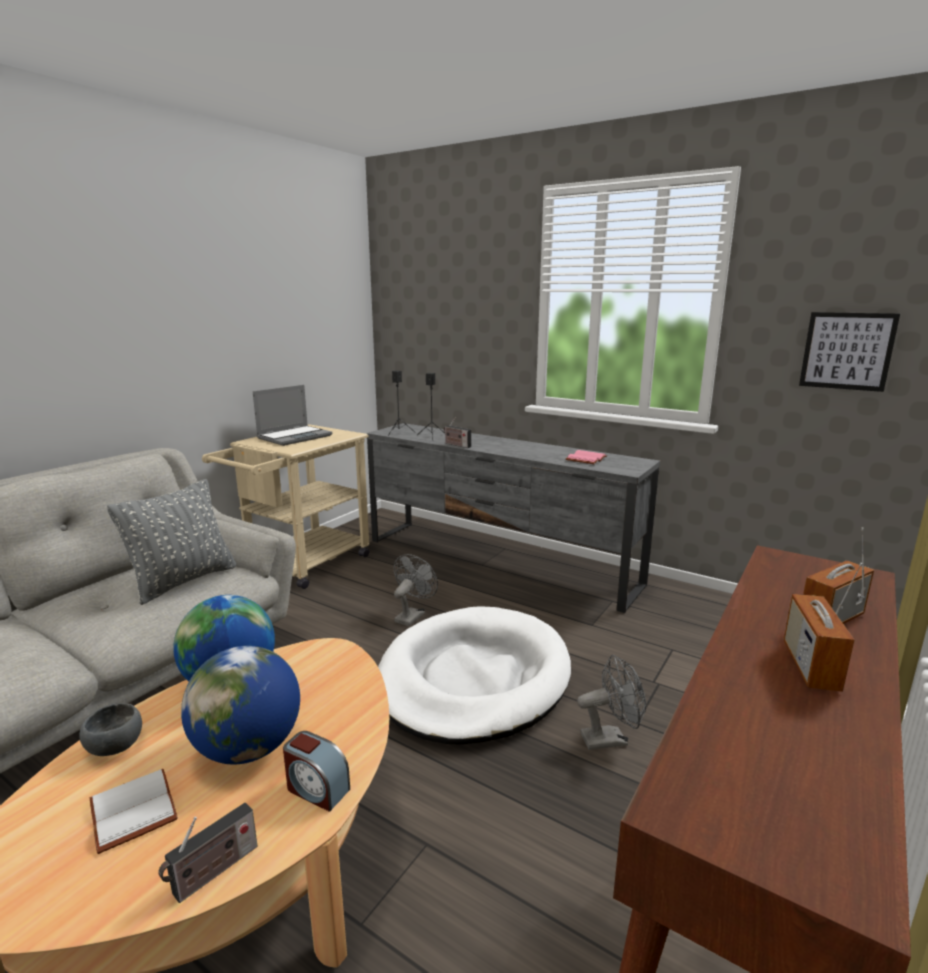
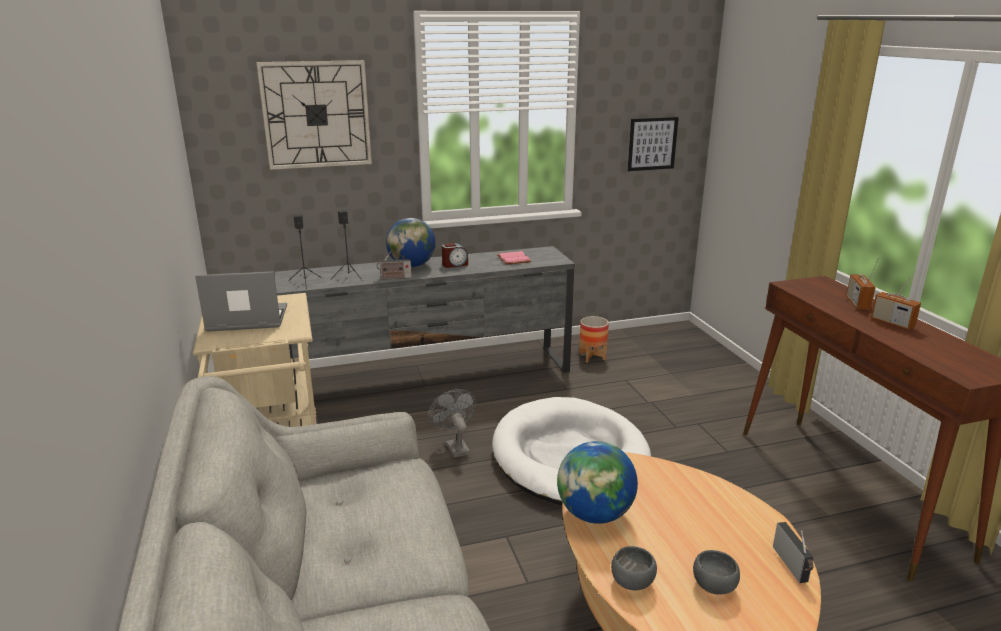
camera: 50 degrees left, 5 degrees up
(130, 811) = (713, 586): white book -> grey bowl
(183, 581) = (383, 495): grey pillow -> none
(248, 748) = (684, 526): globe -> globe (412, 265)
(295, 437) = (246, 320): laptop -> laptop turned 90 degrees counterclockwise
(317, 789) = (746, 513): alarm clock -> alarm clock (454, 265)
(456, 290) = (316, 115): none -> wall clock
(610, 738) = (681, 442): grey fan -> none
(678, 612) = (592, 356): none -> planter

